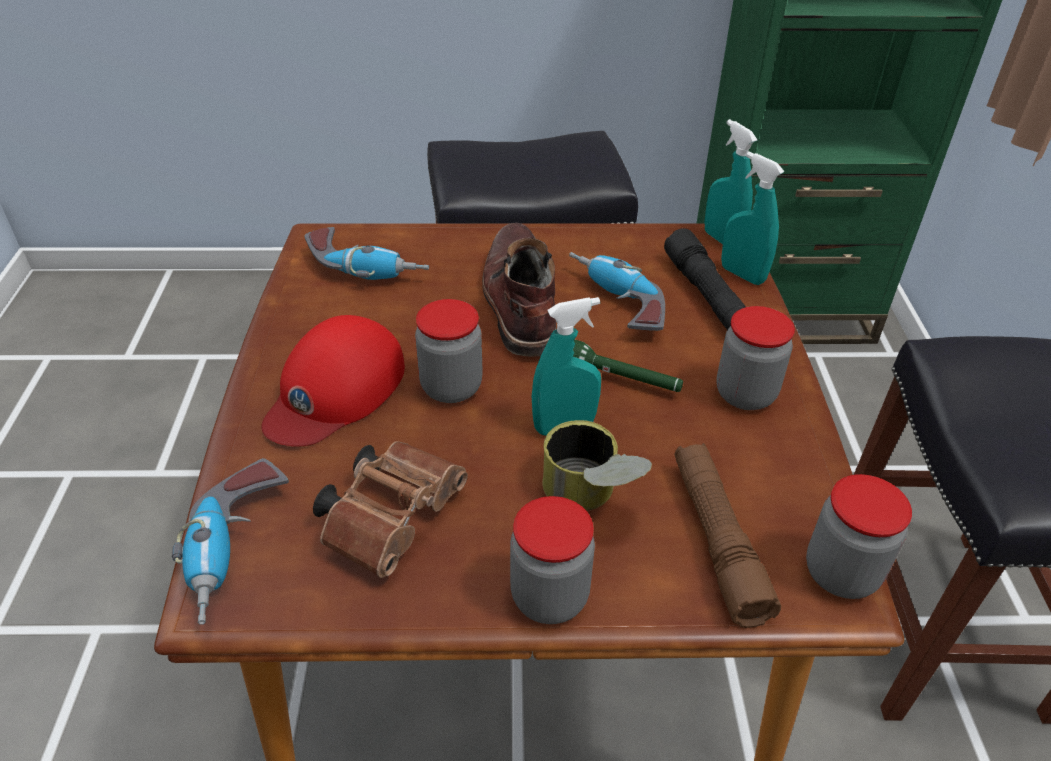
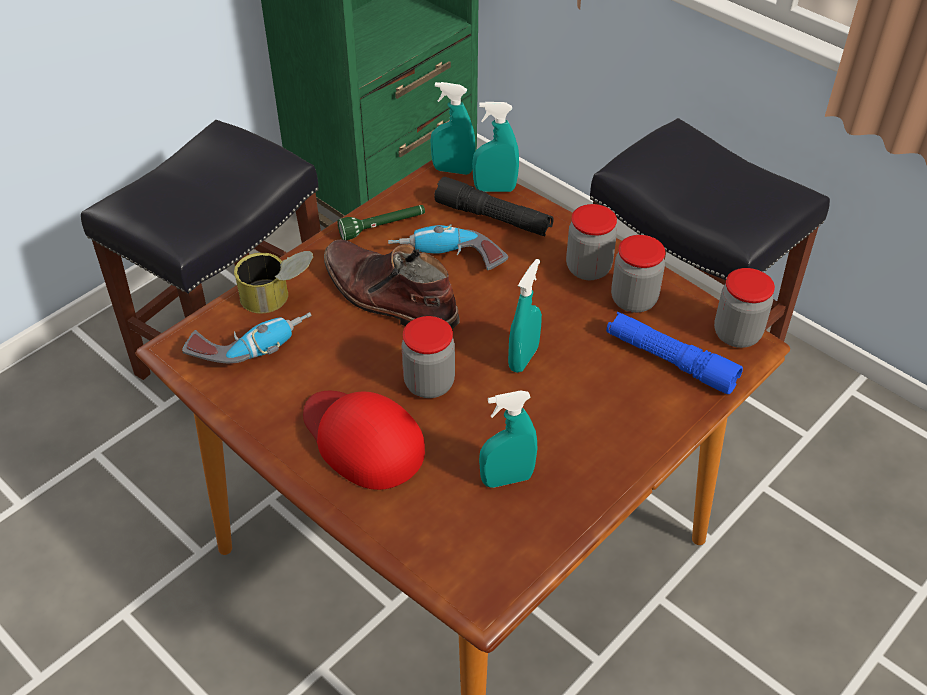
camera: 45 degrees left, 5 degrees up
(237, 550) = (451, 567): power drill -> none
(335, 390) = (362, 439): red cap -> red cap turned 150 degrees clockwise
(394, 517) = (507, 479): brown binoculars -> turquoise spray bottle
(549, 597) = (635, 452): jar -> jar (633, 300)
(591, 498) = (589, 387): can -> can (278, 298)
(621, 380) = (516, 307): green flashlight -> green flashlight (383, 227)
(717, 540) = (670, 361): brown flashlight -> blue flashlight

